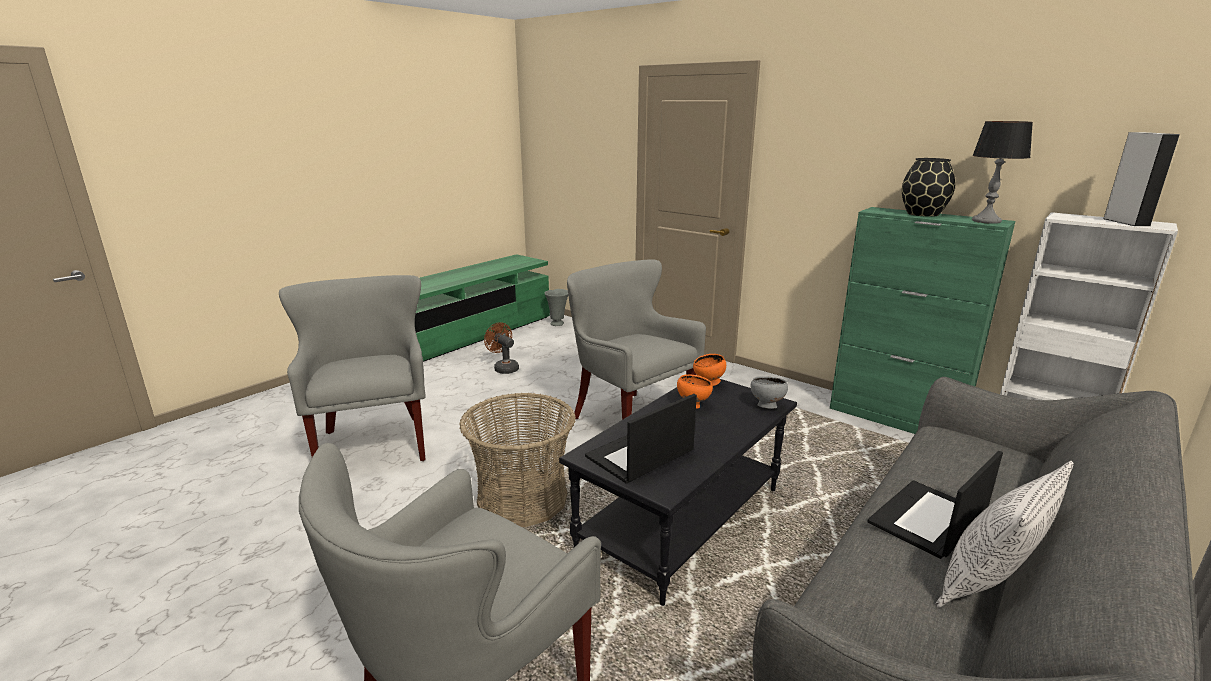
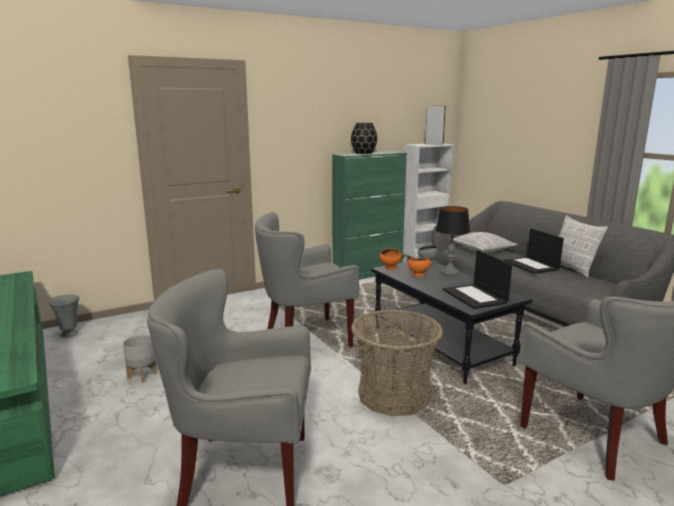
camera: 70 degrees left, 5 degrees down
(504, 368) = (142, 376): brown fan -> grey planter
(963, 458) = (482, 250): none -> pillow
(986, 221) = (391, 152): table lamp -> table lamp (449, 272)

